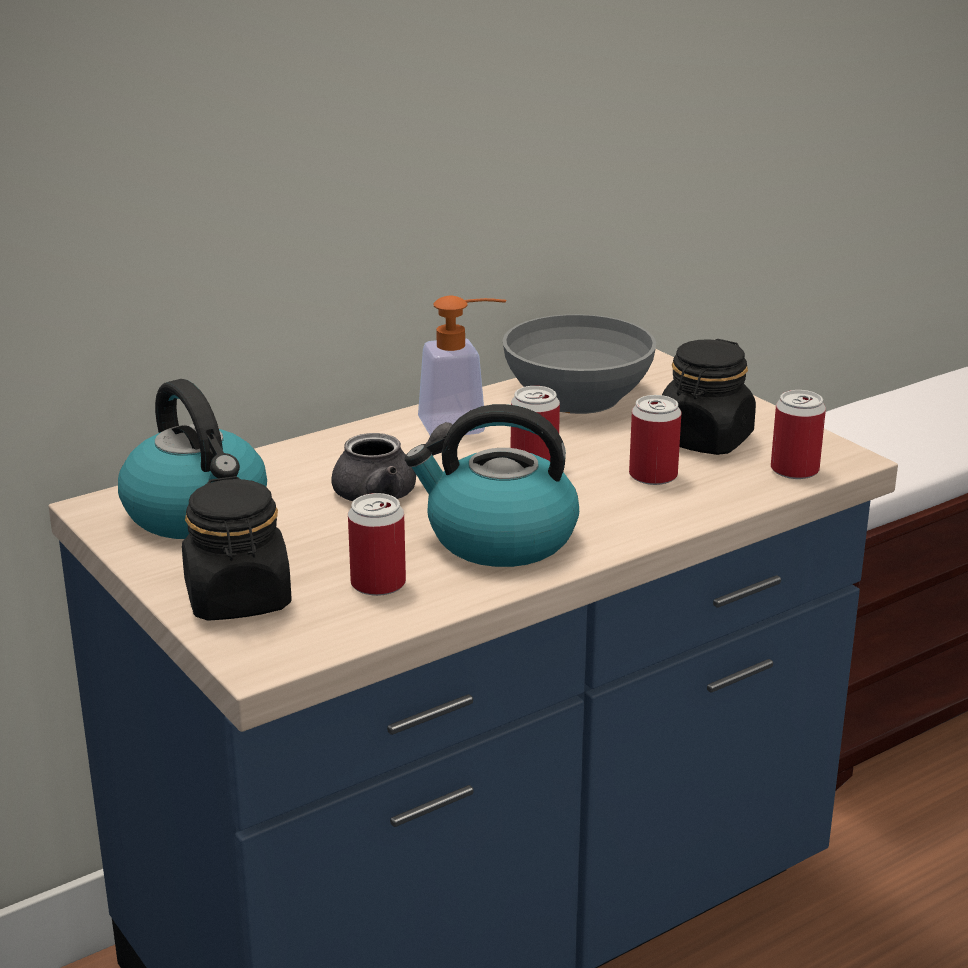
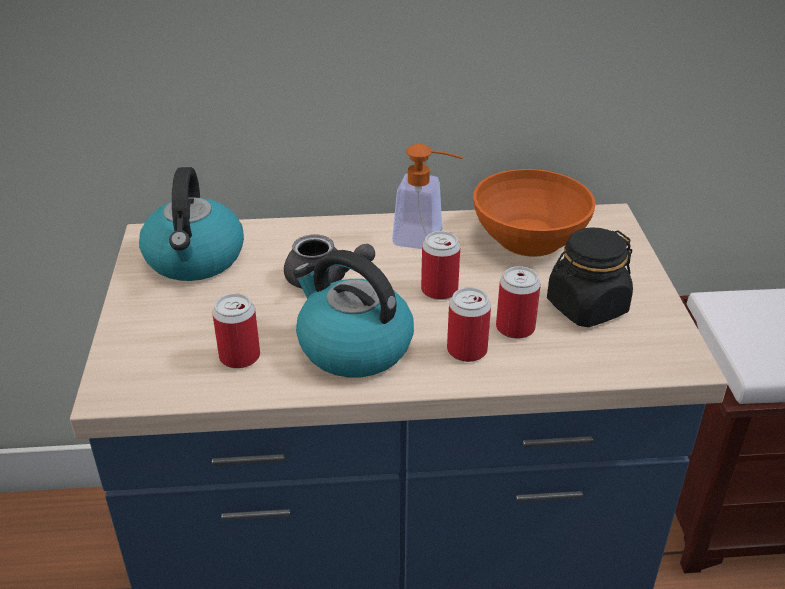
camera: 30 degrees right, 10 degrees up
(238, 599) = (149, 337): black jar -> none
(576, 396) = (529, 237): grey bowl -> orange bowl
(794, 470) = (631, 360): can -> can (467, 350)

